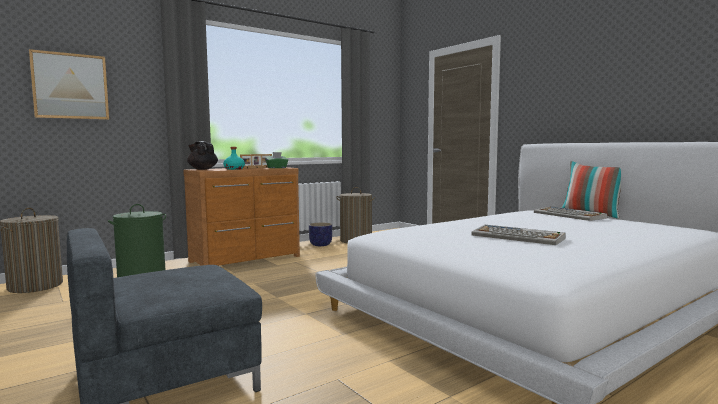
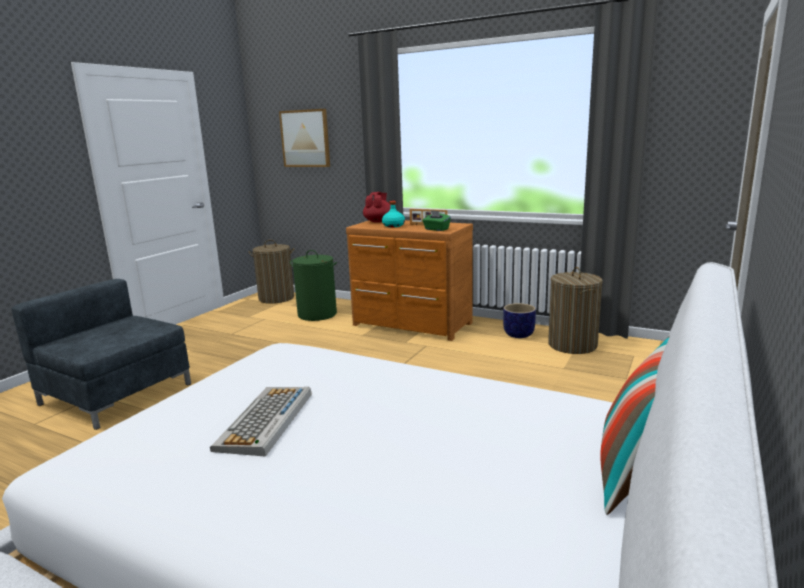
camera: 65 degrees right, 10 degrees up
(202, 169) = (378, 221): black teapot -> red teapot
(569, 215) = (549, 448): keyboard -> none

